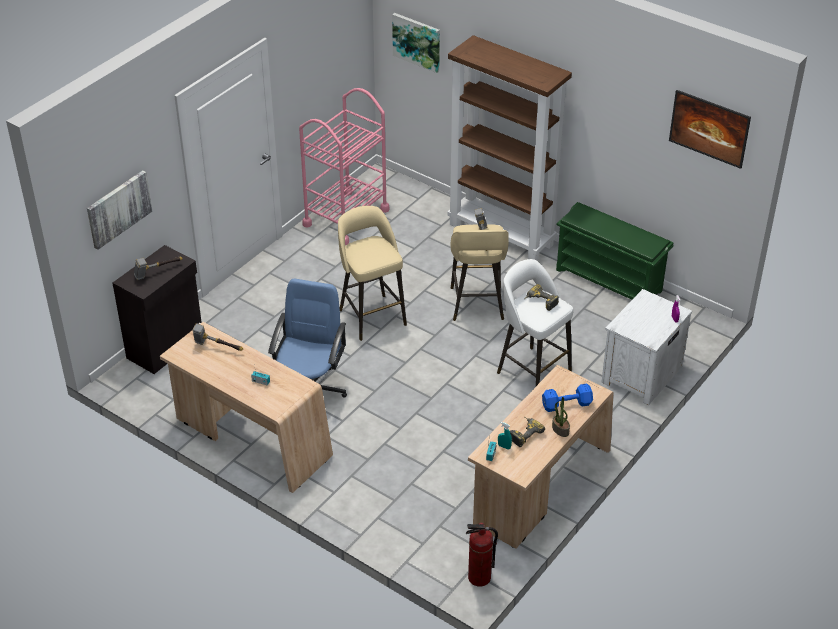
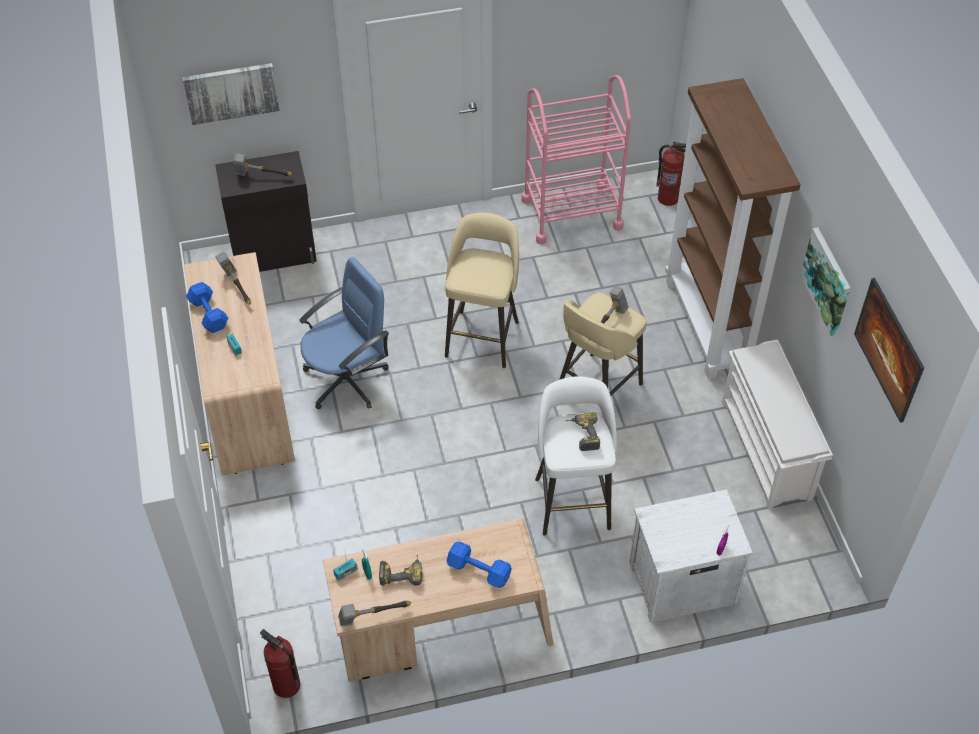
camera: 40 degrees right, 10 degrees up
(216, 373) = (208, 313): none -> blue dumbbell
(397, 178) = (668, 198): none -> fire extinguisher
(417, 41) = (710, 54): picture -> picture (827, 281)
(535, 466) = (372, 617): none -> hammer
(560, 429) = (440, 594): potted plant -> none
(610, 280) = (767, 450): green shoe rack -> white shoe rack

